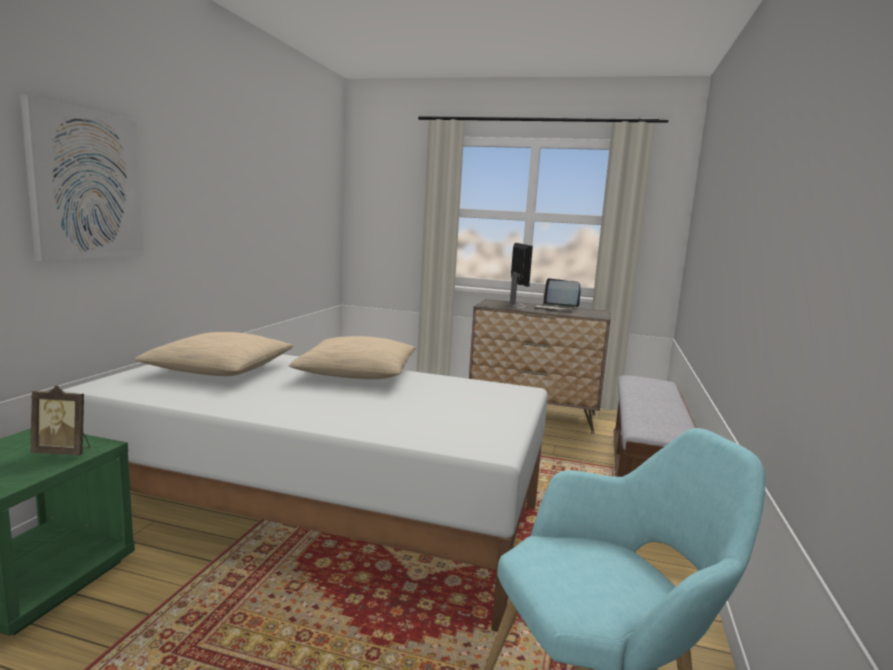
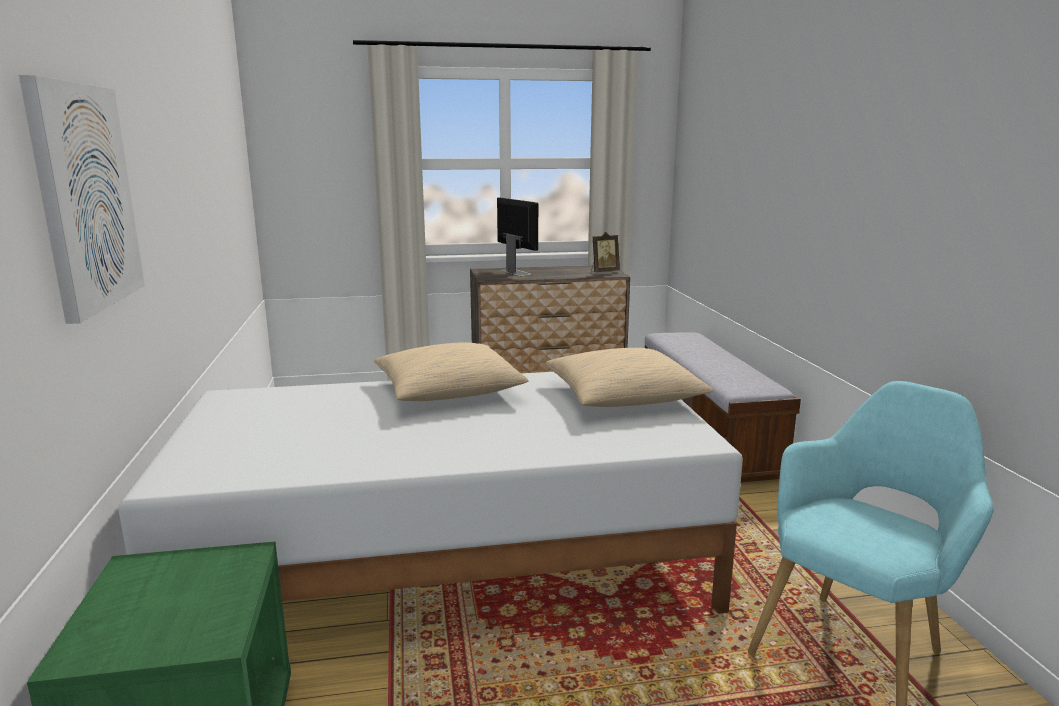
camera: 25 degrees left, 5 degrees up
(64, 452) = (217, 576): picture frame -> picture frame (604, 272)
(219, 370) = (285, 422): beige pillow -> beige pillow (622, 397)
(555, 309) = (560, 271): laptop -> none

